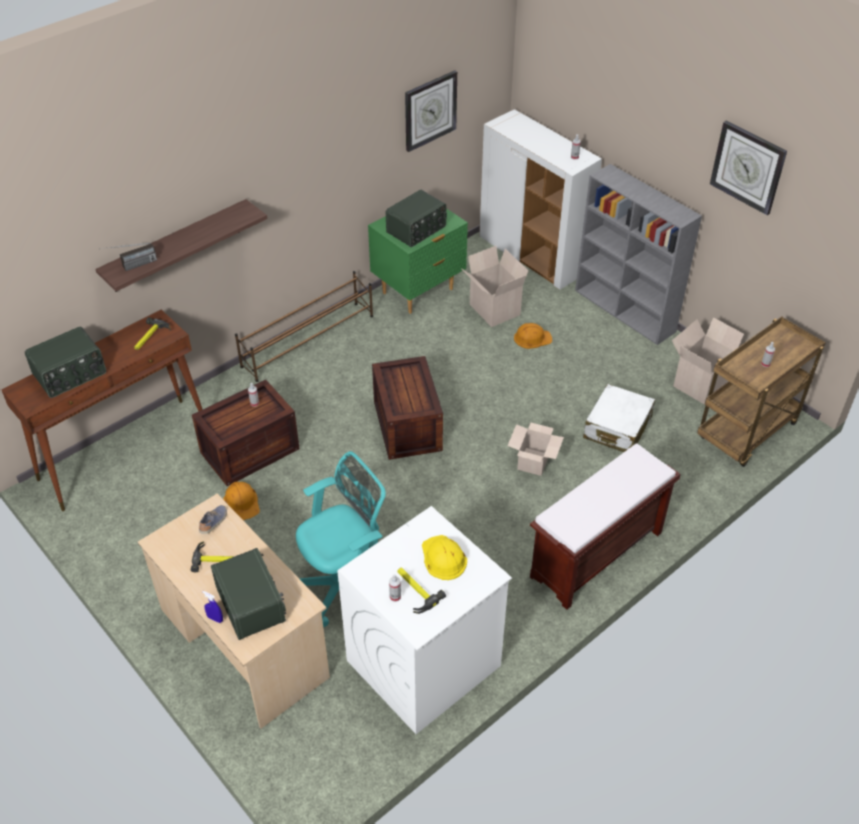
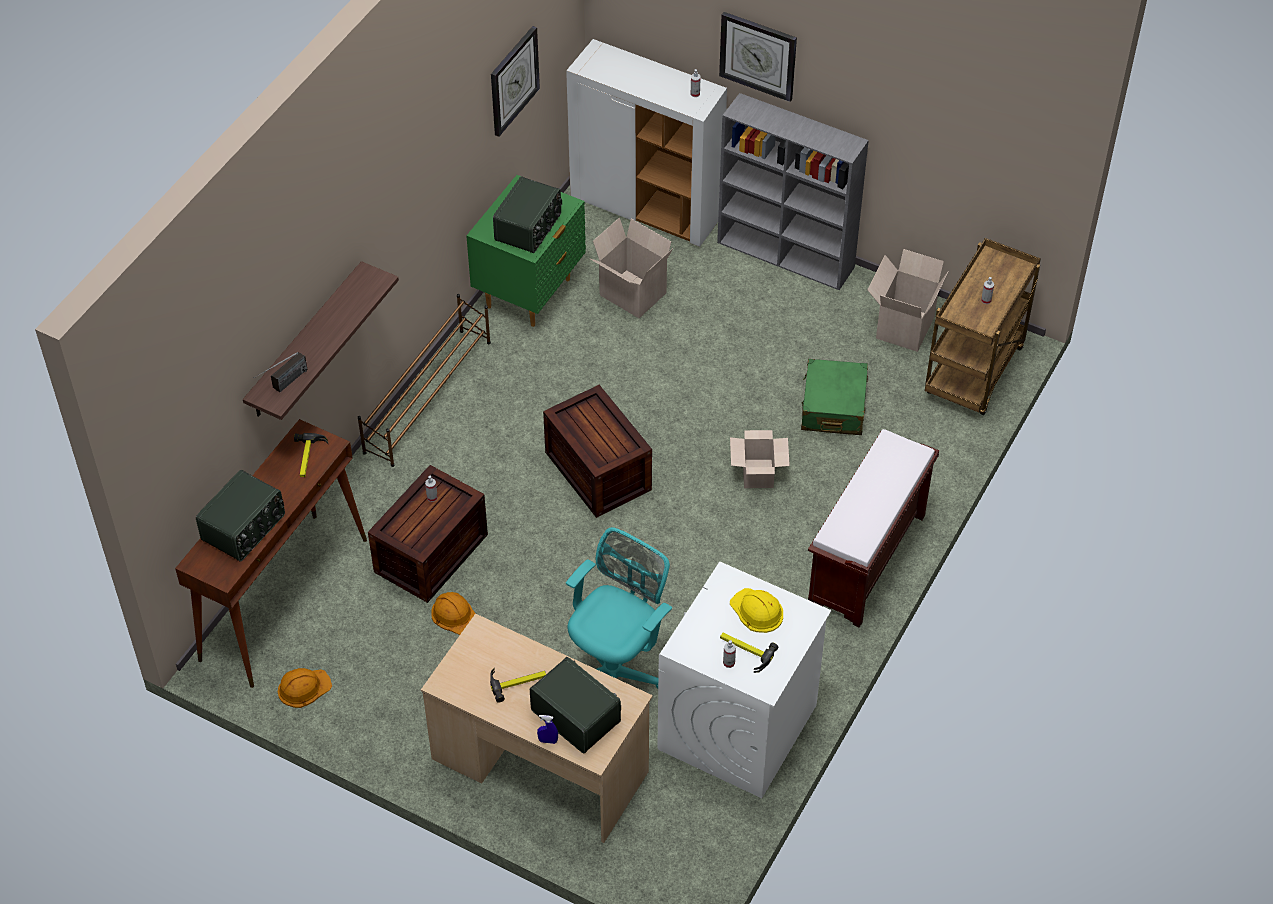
camera: 20 degrees left, 5 degrees up
(214, 522) = (490, 645): shoe -> none
(532, 338) = (693, 320): orange hard hat -> orange hard hat (303, 688)
(617, 428) = (833, 407): white suitcase -> green suitcase
(748, 167) = (916, 87): wall clock -> wall clock (758, 55)

